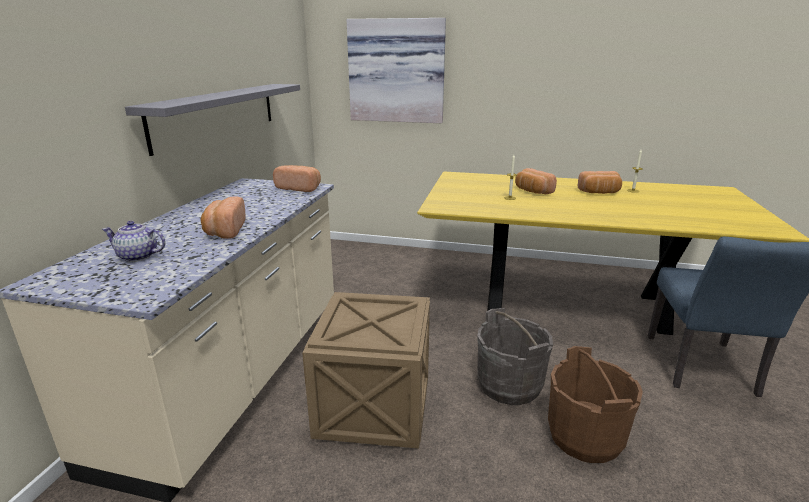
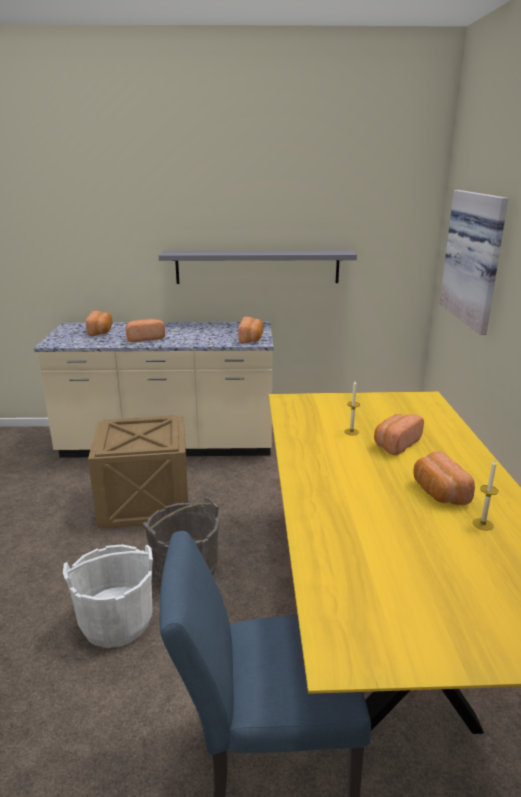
camera: 75 degrees right, 0 degrees up
(138, 256) = (101, 332): teapot -> bread
(584, 437) = (116, 622): brown bucket -> white bucket

